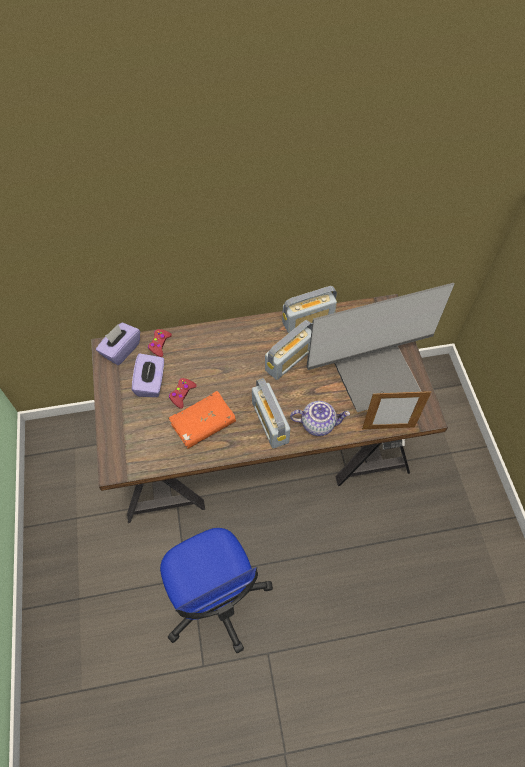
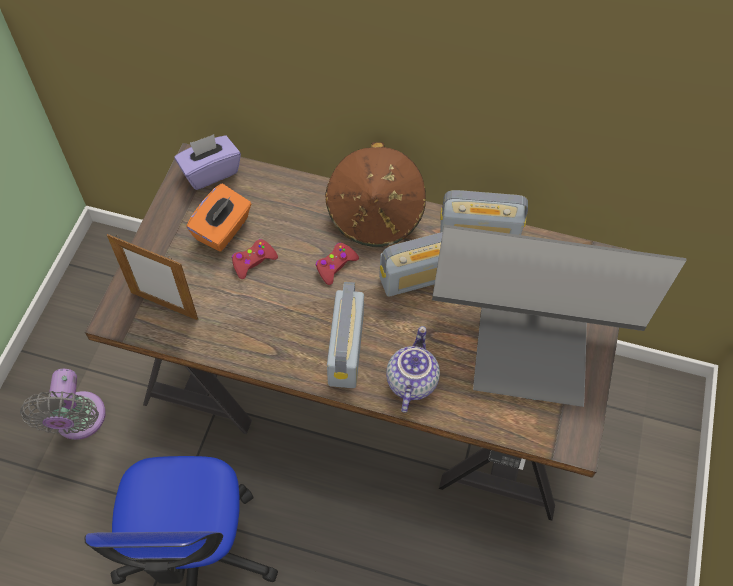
camera: 25 degrees right, 0 degrees up
(90, 554) = (78, 421): none -> grey fan
(151, 383) = (223, 230): purple tissue box -> orange tissue box
(159, 344) = (262, 185): red game controller -> red game controller (335, 266)
(203, 424) = (257, 312): orange book -> none
(241, 334) = (375, 215): none -> brown hat
(318, 423) = (410, 381): teapot -> teapot turned 105 degrees counterclockwise
(388, 427) = (506, 432): picture frame -> picture frame (164, 305)

